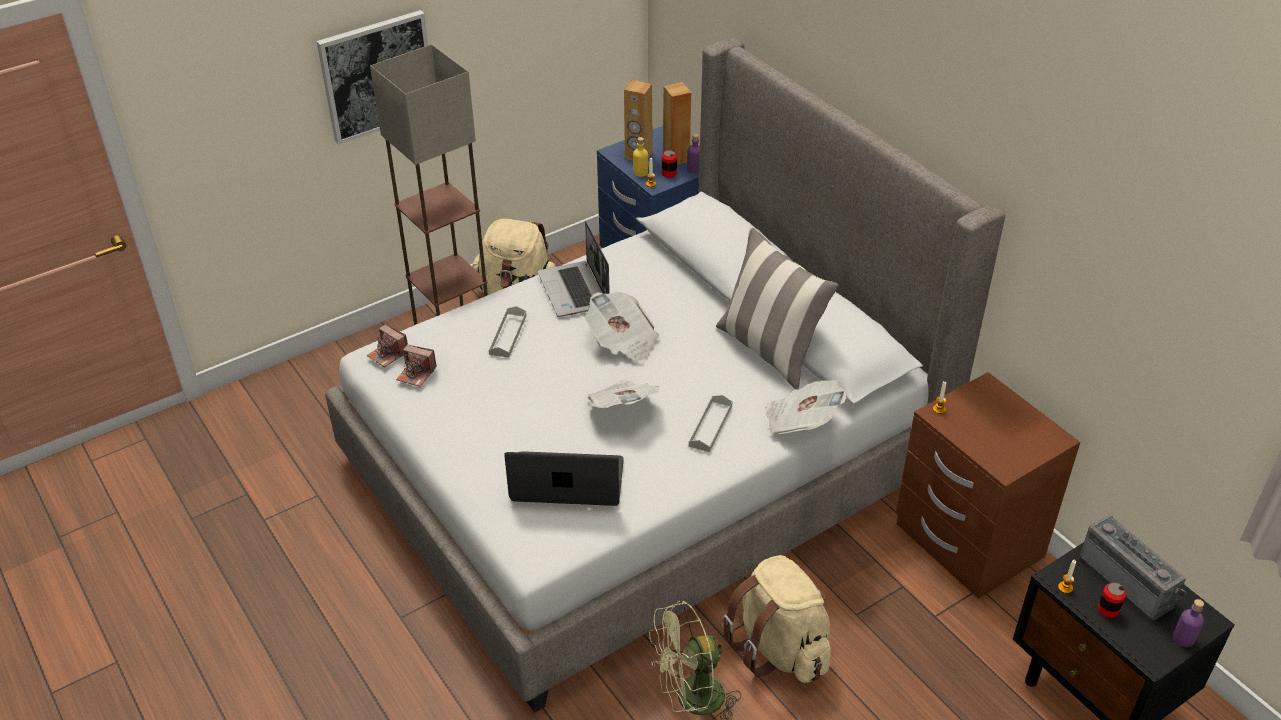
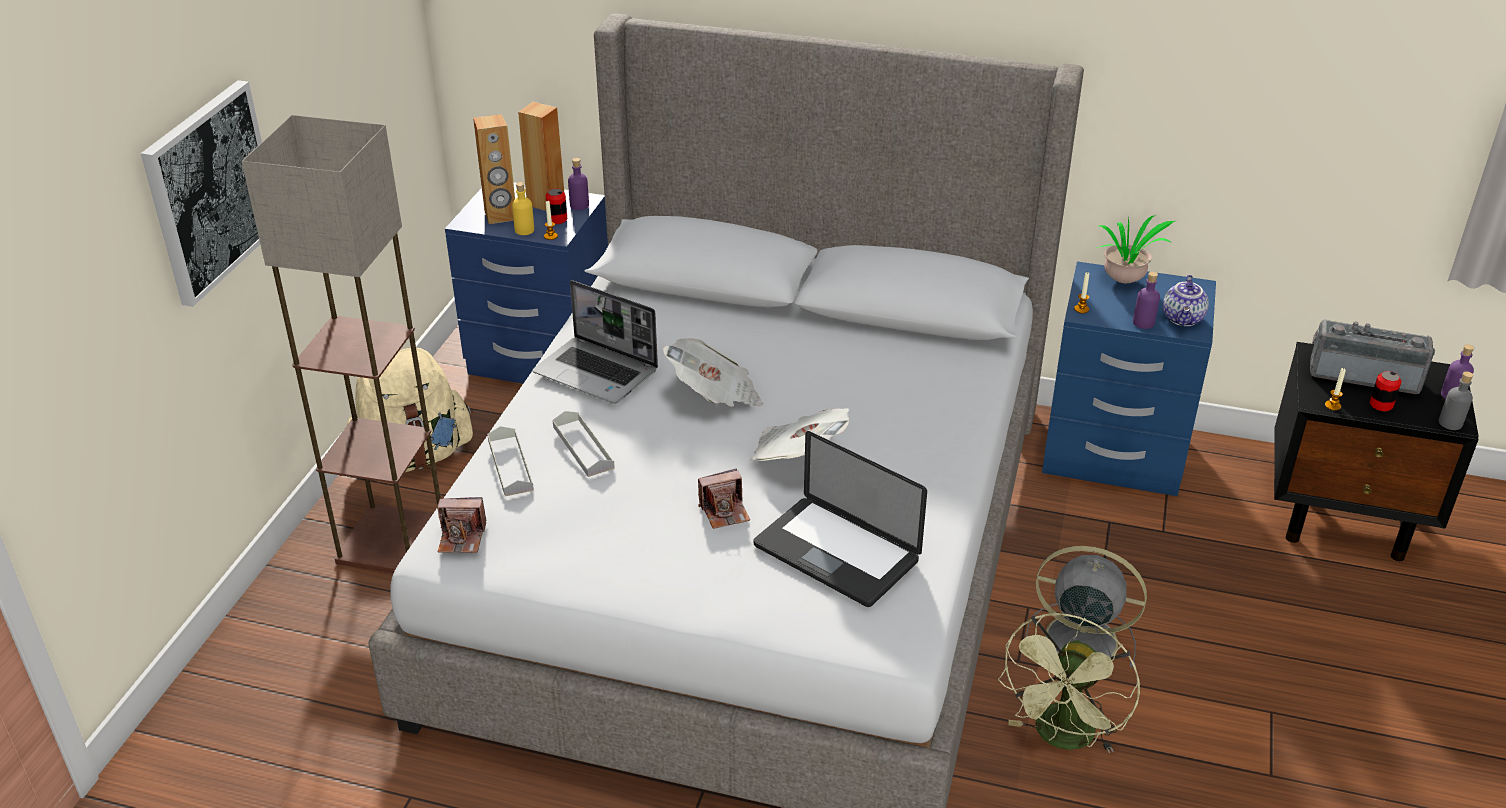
camera: 40 degrees left, 5 degrees down
(416, 374) = (527, 539): camera -> camera (724, 511)
(567, 481) = (836, 553): laptop -> laptop turned 105 degrees counterclockwise
(710, 426) = (903, 427): grey tray -> grey tray (510, 465)
(770, 350) = (866, 334): pillow -> none
(779, 648) = (1077, 639): beige backpack -> grey fan
(801, 421) = (976, 381): newspaper -> none
(967, 542) = (1113, 455): brown nightstand -> blue nightstand
(972, 443) = (1143, 323): none -> purple bottle
(1003, 406) = (1126, 282): none -> potted plant
(1009, 457) = (1184, 319): none -> teapot
(1147, 656) = (1450, 423): none -> grey bottle

